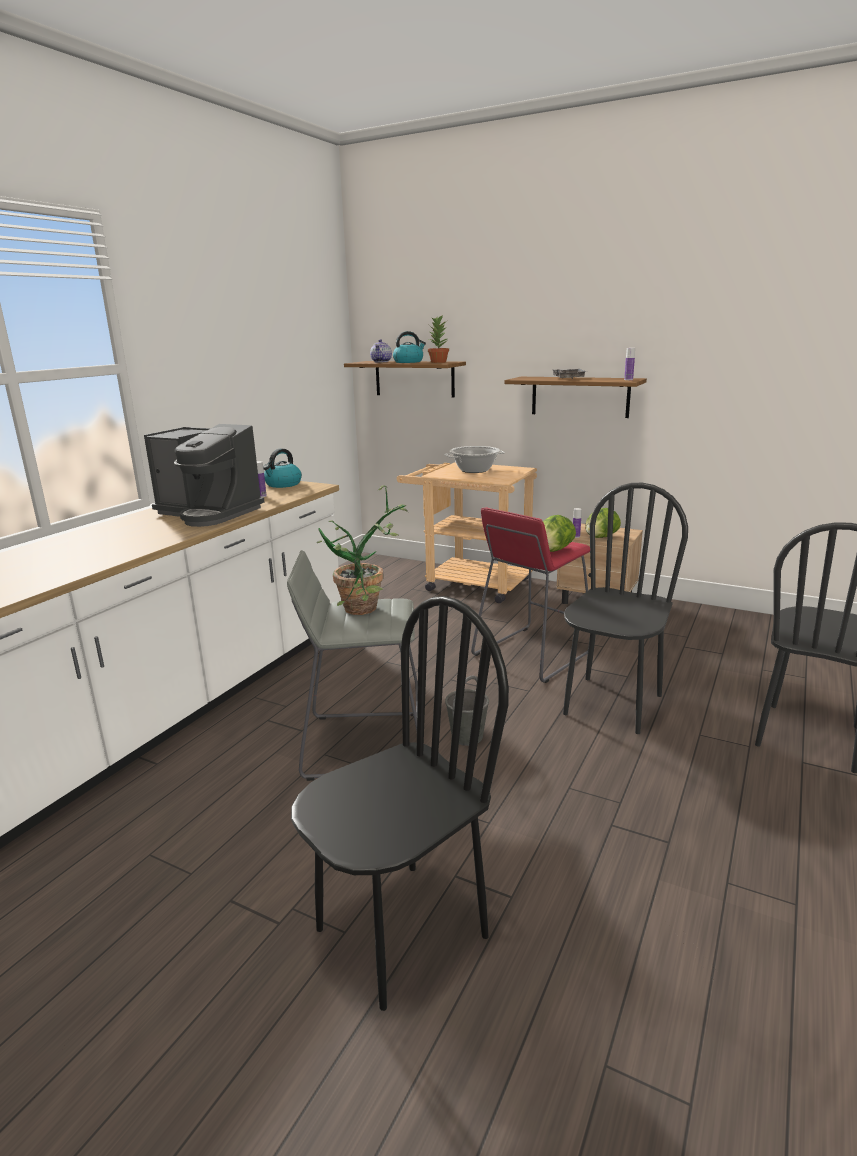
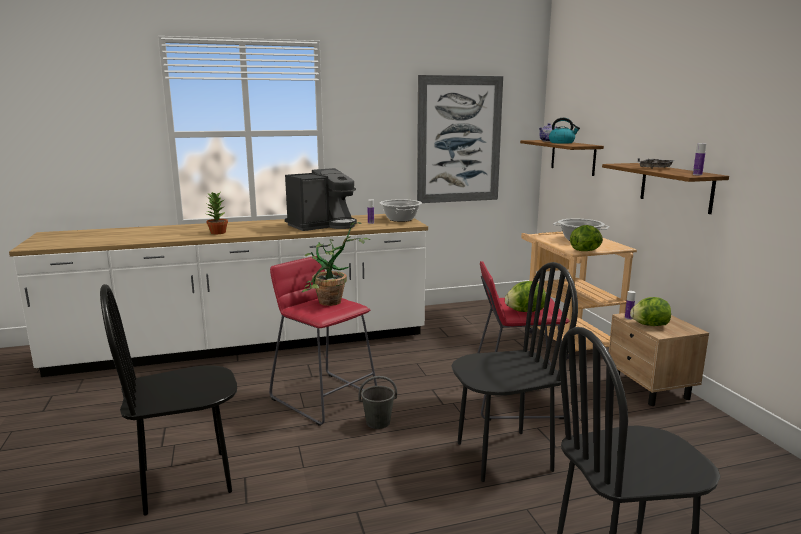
camera: 45 degrees right, 5 degrees down
(209, 513) = (323, 225): coffee machine -> coffee machine turned 105 degrees counterclockwise
(282, 368) = (459, 140): none -> picture
(283, 484) = (401, 219): kettle -> cooking pot
(365, 744) = (324, 398): grey stool -> red stool
(400, 931) = (186, 481): black chair -> black chair turned 150 degrees clockwise
(438, 362) = (577, 144): potted plant -> potted plant (217, 232)
(509, 478) = (586, 251): none -> lettuce

